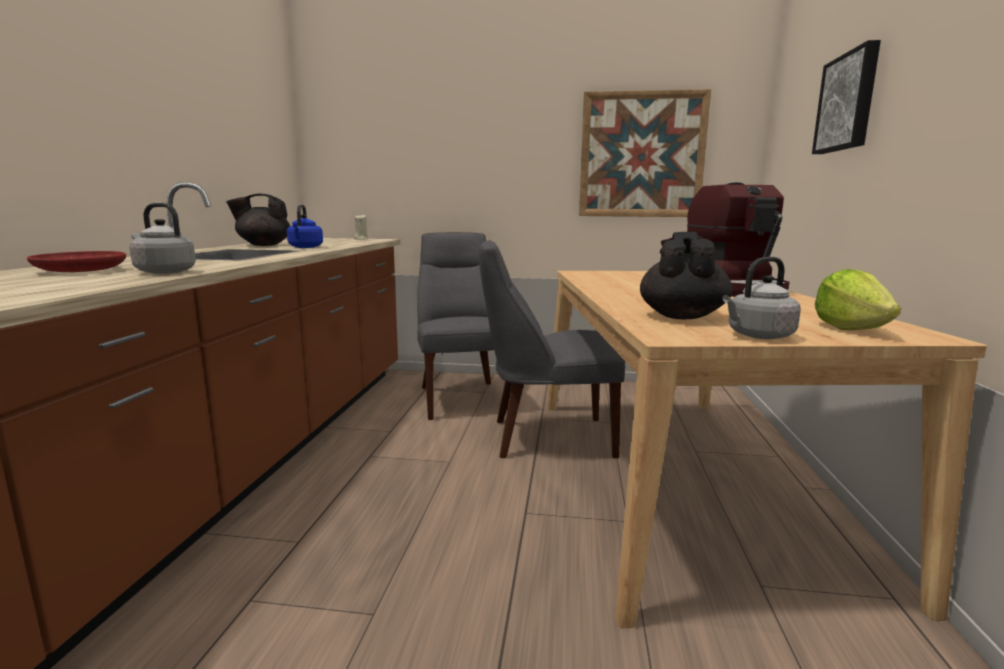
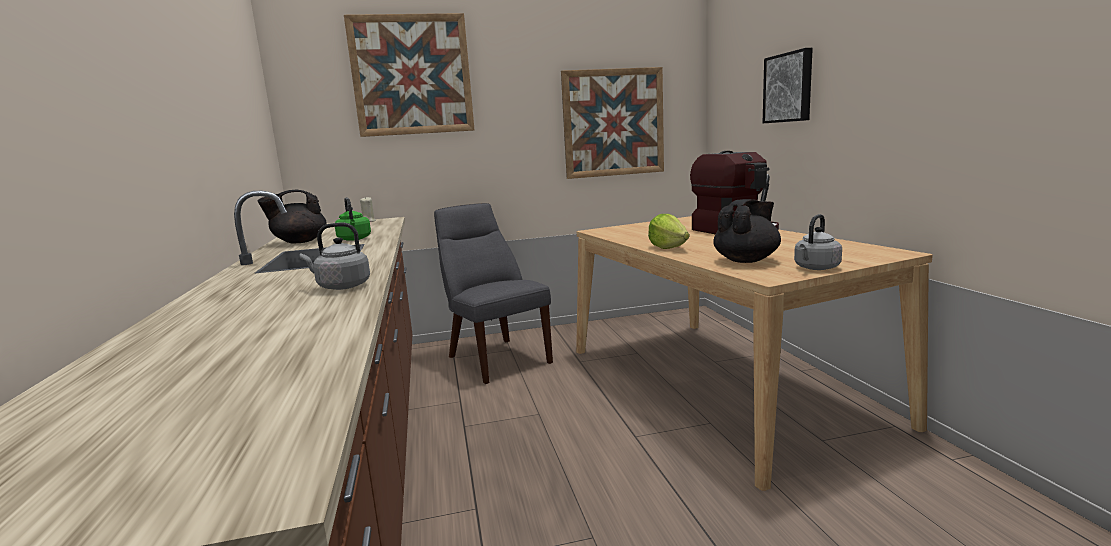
camera: 20 degrees left, 0 degrees up
(81, 270) = (250, 297): red plate -> none
(305, 247) = (354, 239): blue kettle -> green kettle
(424, 95) = (412, 75): none -> picture
(546, 437) = (598, 376): grey chair -> none
(681, 316) = (746, 260): black teapot -> black teapot turned 60 degrees clockwise
(850, 328) = (854, 254): lettuce -> lettuce (668, 247)

